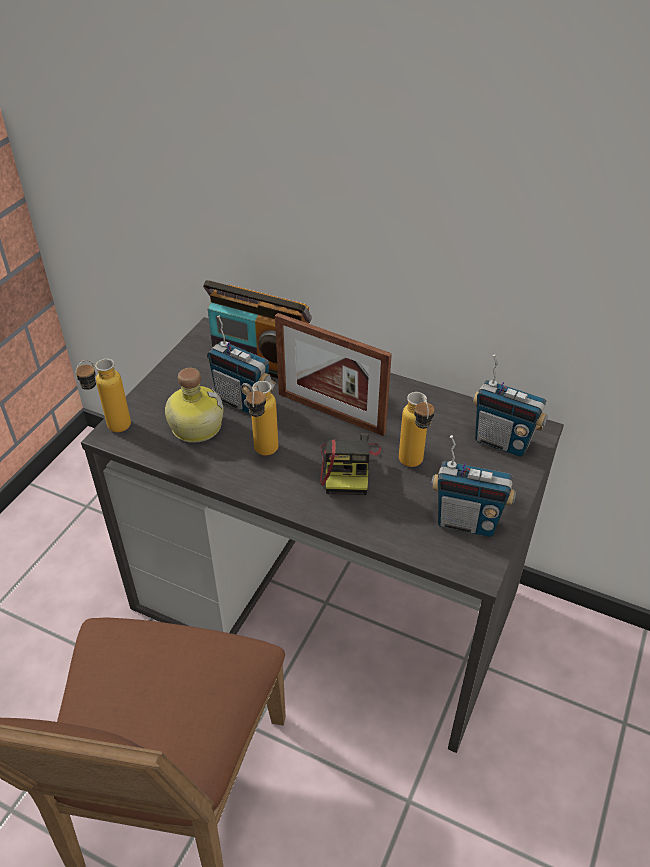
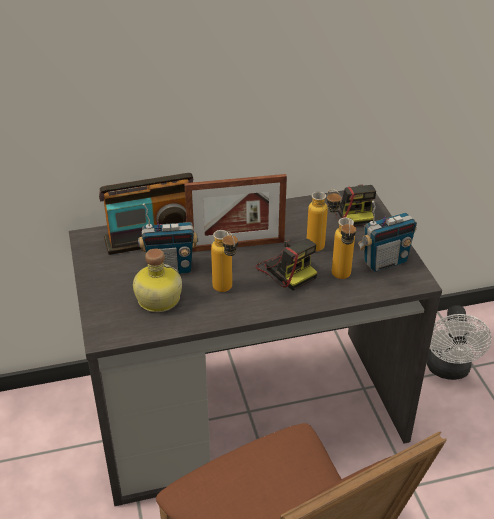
camera: 40 degrees left, 5 degrees down
(111, 430) = (100, 334): bottle -> bottle (341, 279)
(502, 442) = (352, 211): radio -> camera
(587, 707) = (449, 370): none -> white fan

